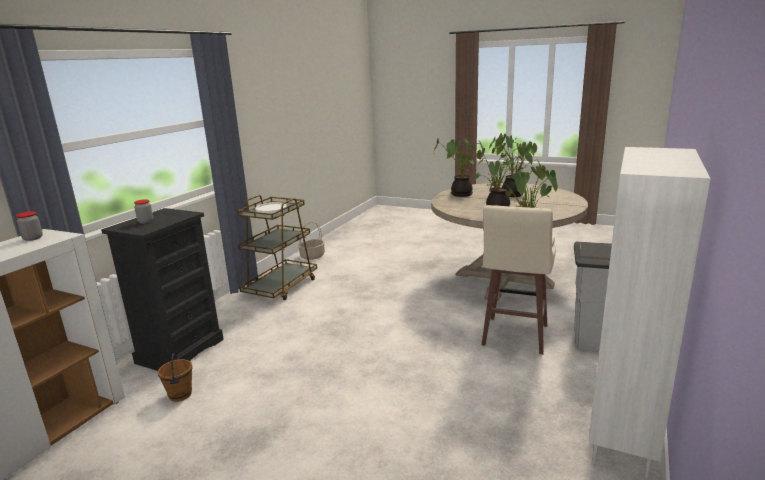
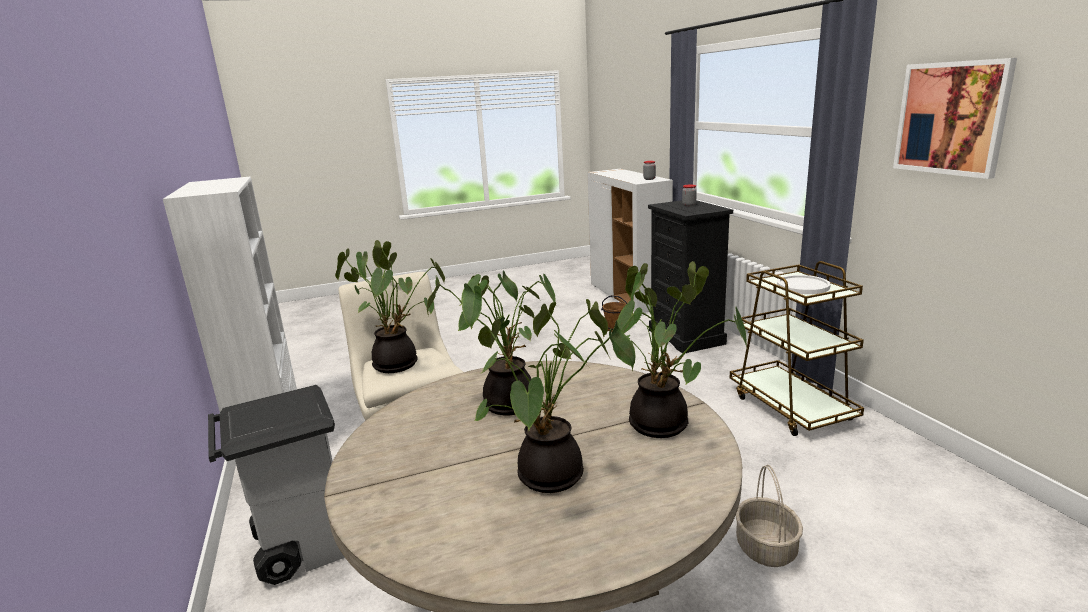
camera: 135 degrees right, 0 degrees up
(253, 103) = (951, 118): none -> picture
(312, 256) = (928, 471): basket -> basket (767, 548)

